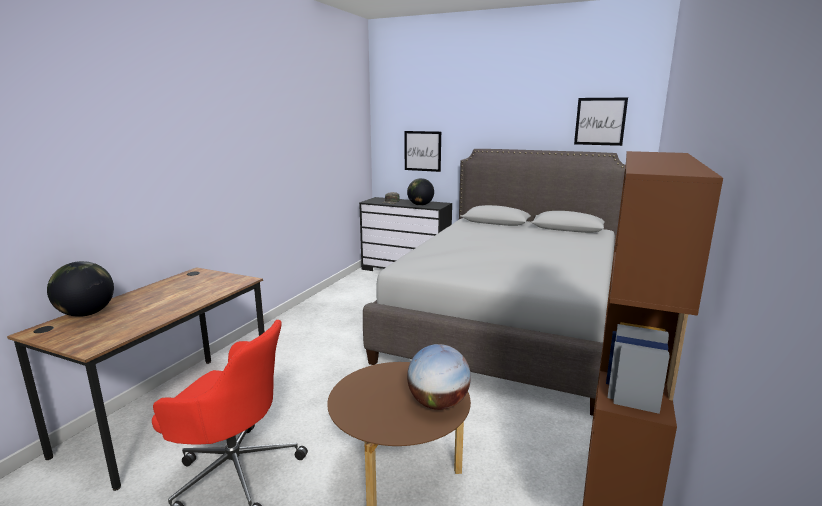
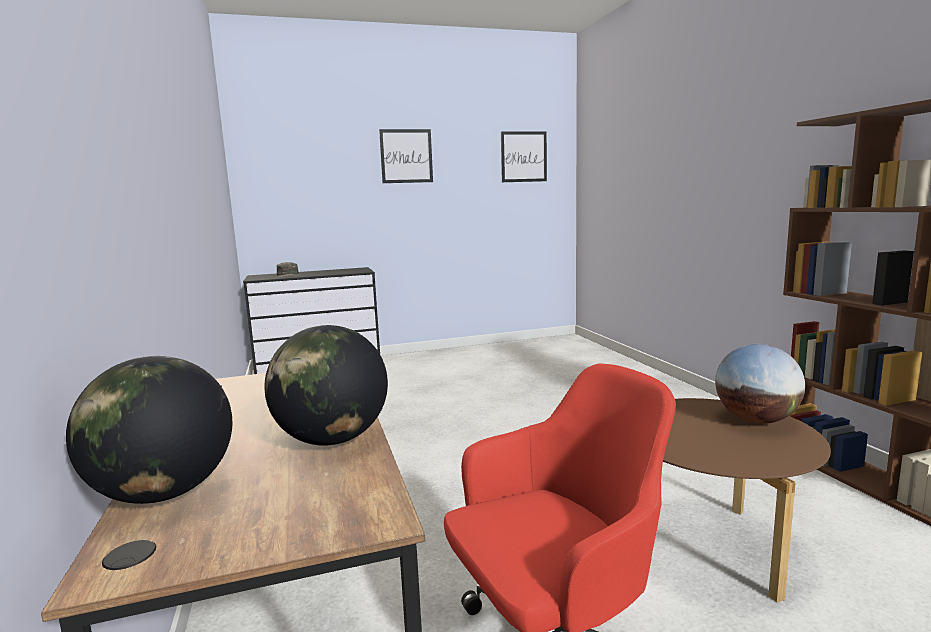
camera: 40 degrees left, 5 degrees down
(420, 205) = (338, 272): globe -> globe (332, 439)
(422, 151) = (317, 202): picture -> picture (406, 156)
(509, 322) = (525, 382): grey bed -> none

